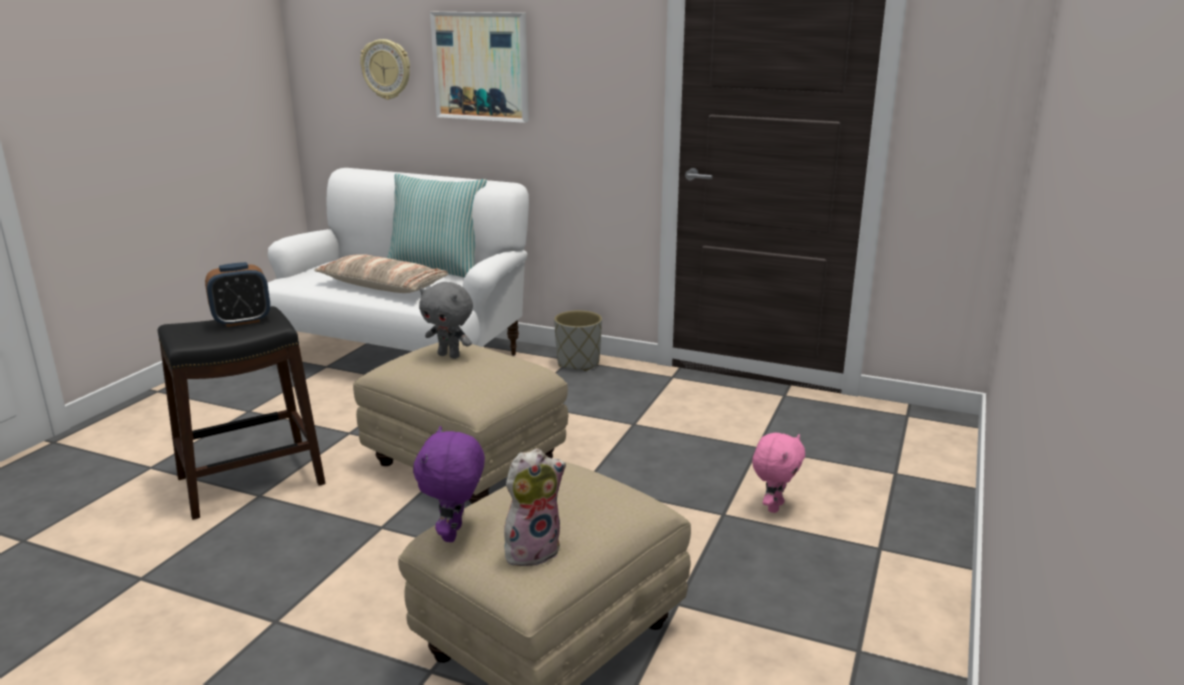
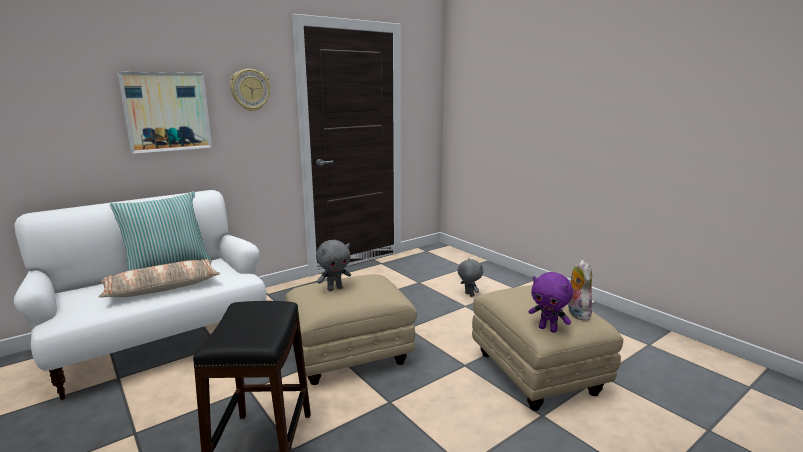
camera: 60 degrees left, 5 degrees down
(242, 321) = (253, 315): alarm clock -> none
(386, 69) = (67, 120): wall clock -> wall clock (250, 90)
(578, 363) = (275, 293): grey planter -> none
(774, 506) = (468, 295): pink plush toy -> grey plush toy

